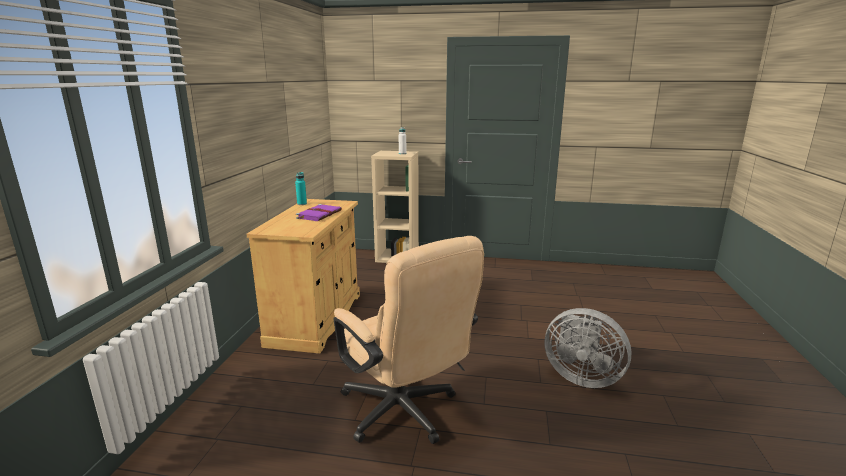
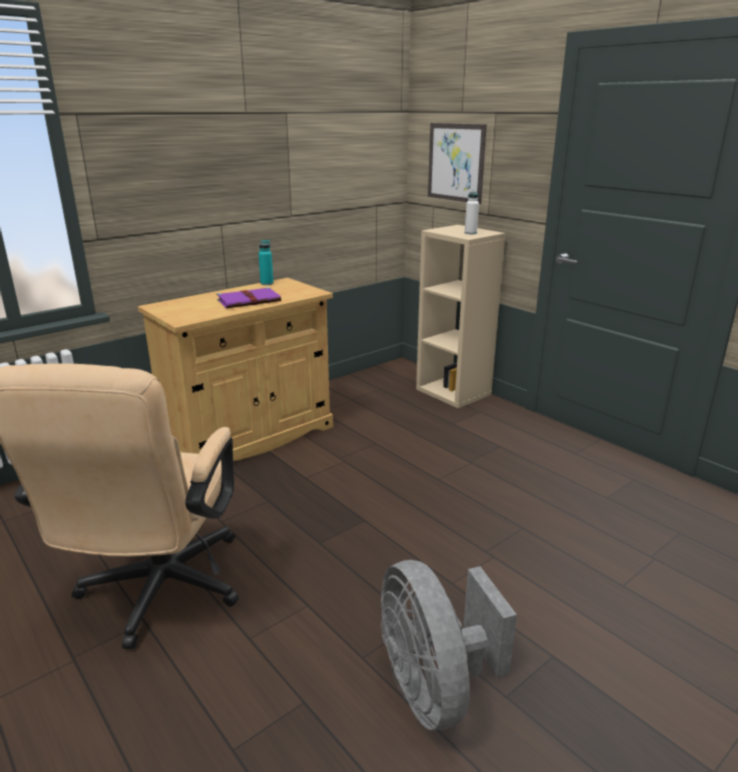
camera: 40 degrees right, 5 degrees up
(373, 111) = (456, 162): none -> picture

